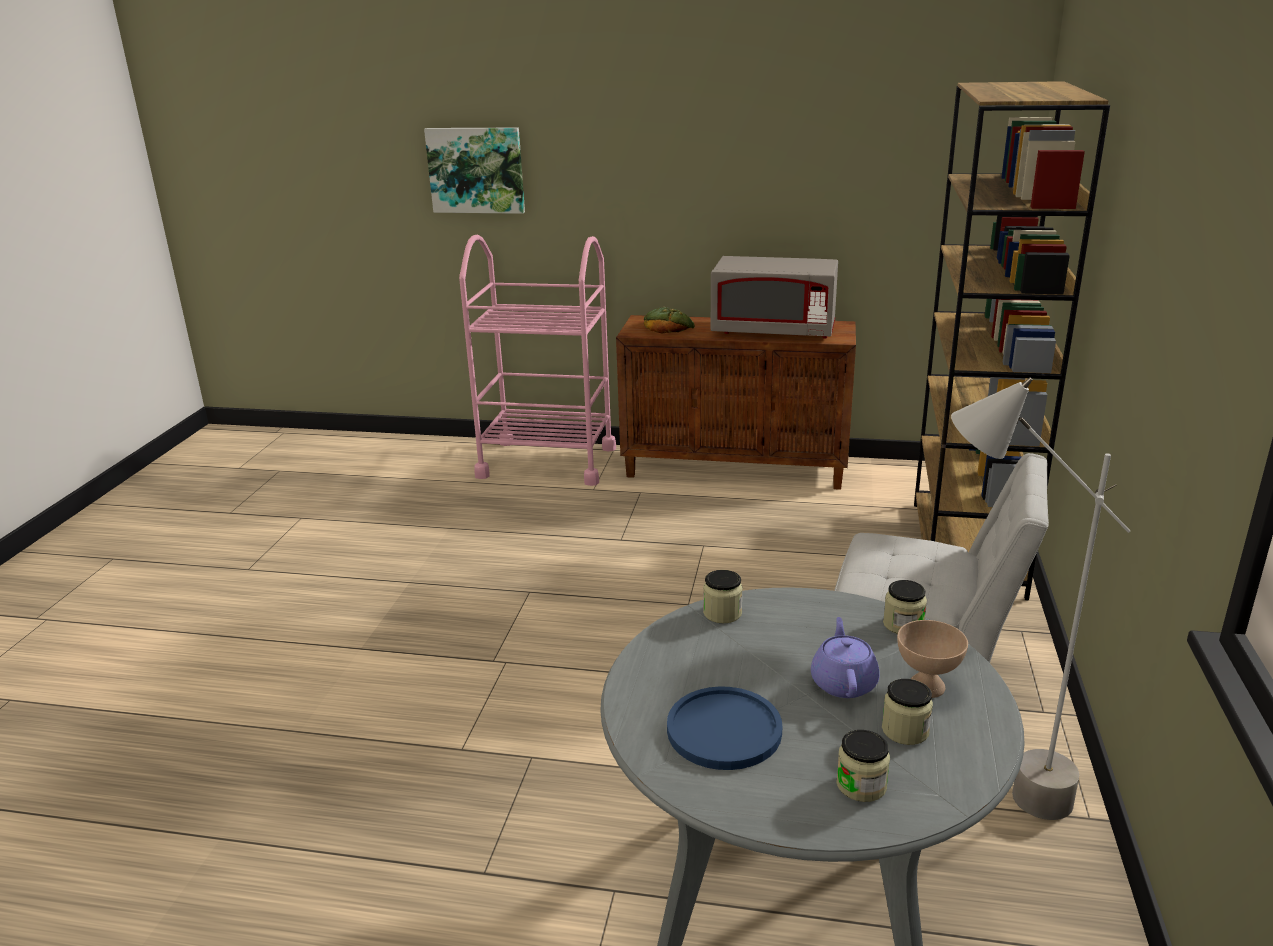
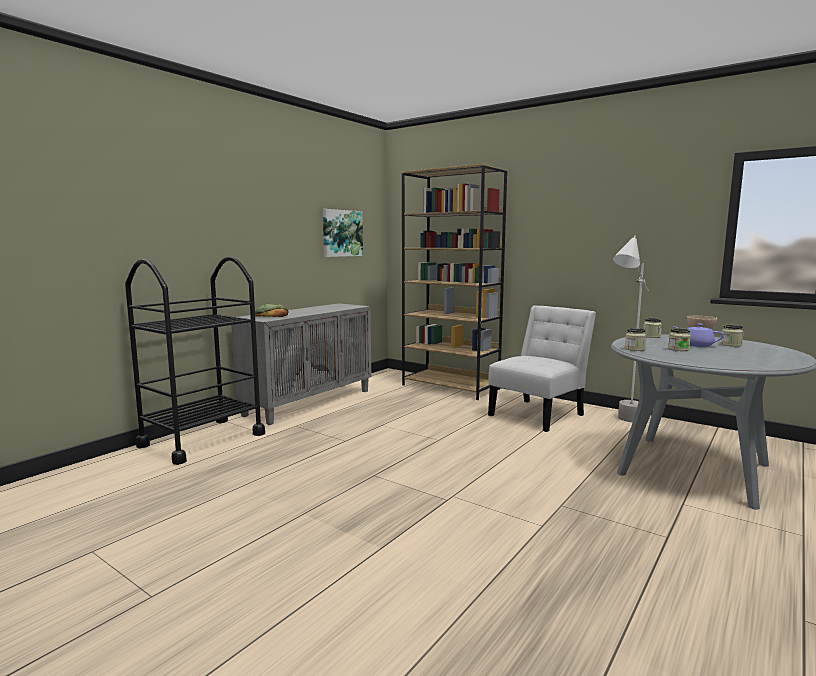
camera: 65 degrees left, 15 degrees down
(476, 170) = (106, 213): picture -> picture (342, 233)
(547, 462) = (202, 440): pink cart -> black cart
(724, 730) = (736, 358): blue plate -> none
(736, 469) = (309, 402): brown cabinet -> grey cabinet
(774, 331) = (325, 309): grey microwave -> none
(861, 785) = (770, 351): jar -> jar (678, 349)

